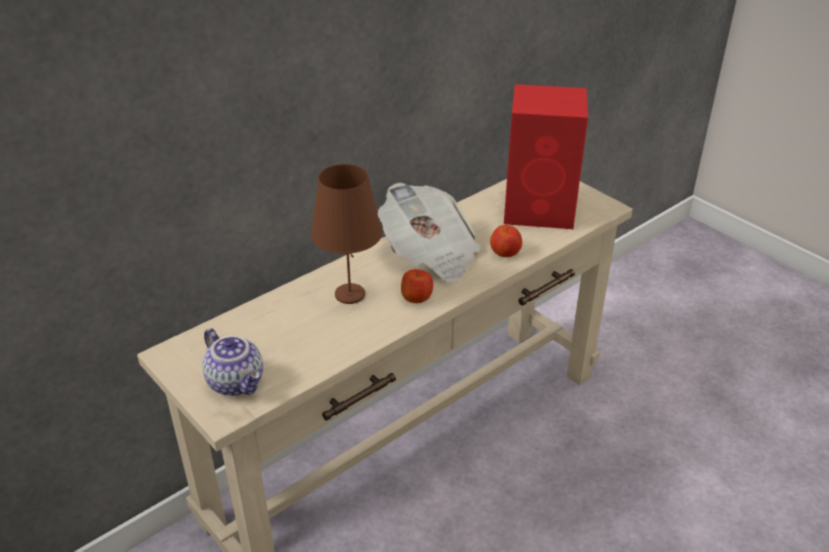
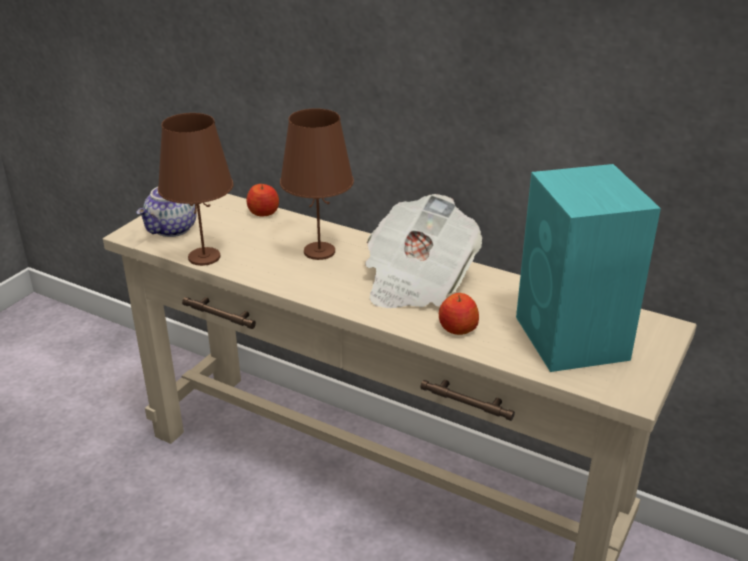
camera: 70 degrees right, 5 degrees down
(313, 368) = (203, 257): none -> brown table lamp
(416, 297) = (336, 288): apple -> apple (264, 213)
(541, 210) = (572, 340): red speaker -> turquoise speaker

